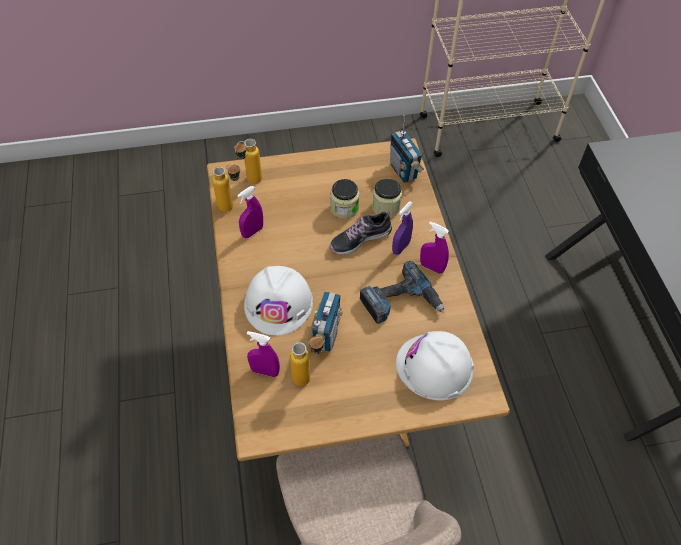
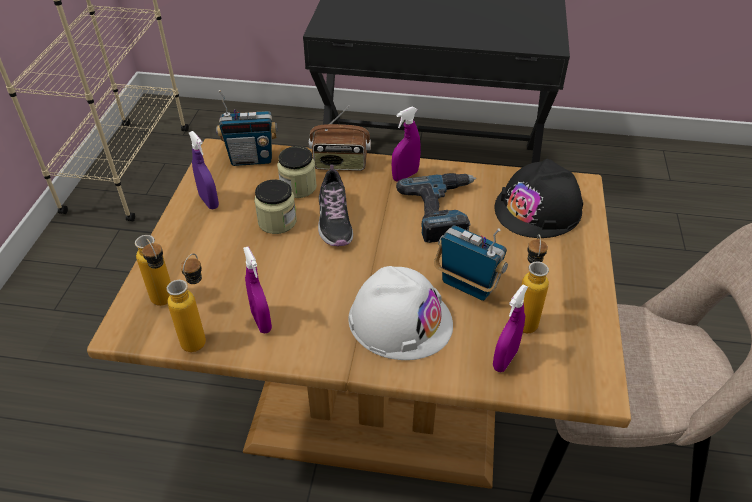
camera: 70 degrees left, 10 degrees down
(401, 247) = (365, 191): purple spray bottle -> purple spray bottle (209, 202)
(424, 223) = (340, 164): none -> radio
(434, 367) = (538, 209): white hard hat -> black hard hat

